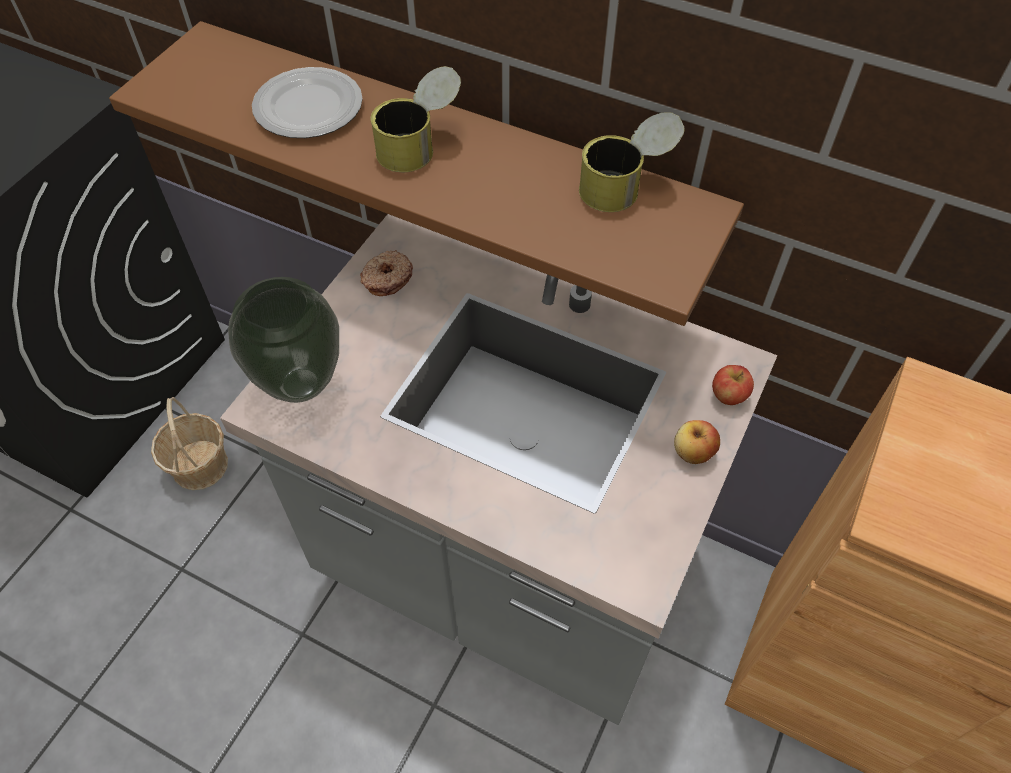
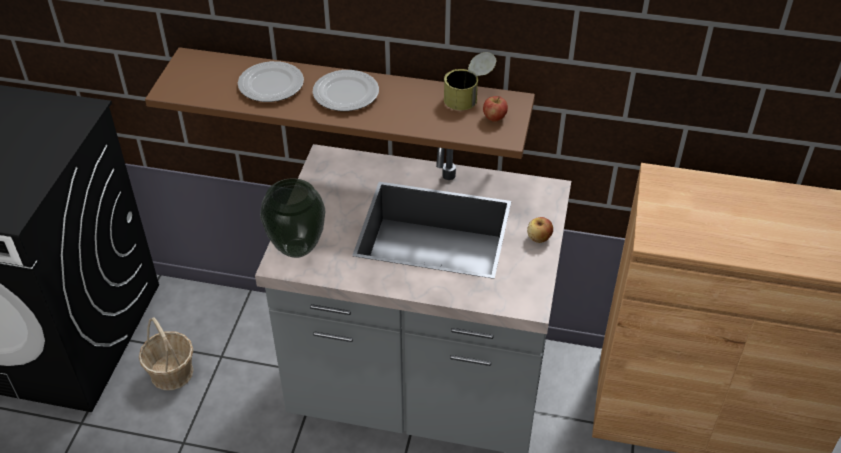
camera: 15 degrees left, 10 degrees down
(387, 278) = (326, 182): donut -> none
(420, 146) = (346, 94): can -> plate
(728, 396) = (550, 206): apple -> apple (494, 117)

